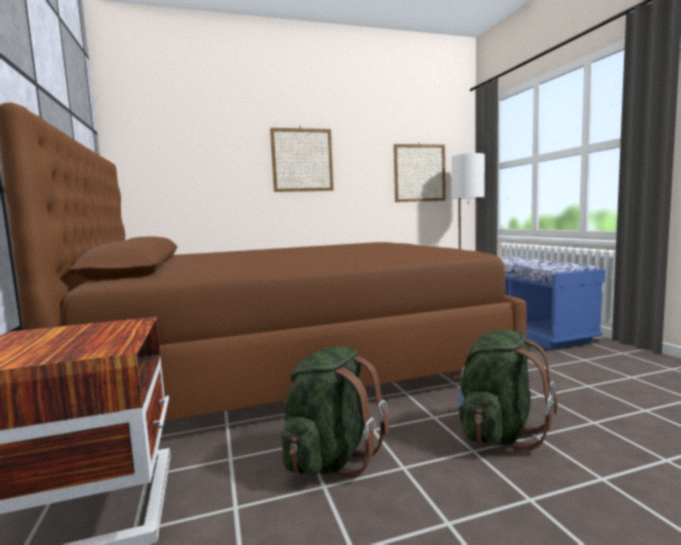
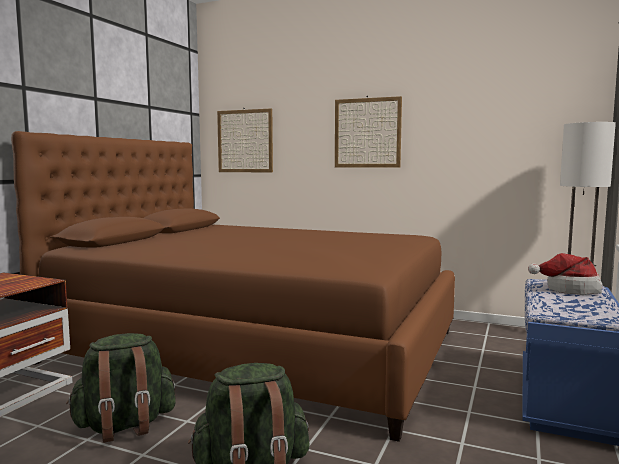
camera: 40 degrees right, 0 degrees up
(419, 172) = (524, 145): picture -> picture (245, 140)
(517, 259) = (569, 289): none -> hat

